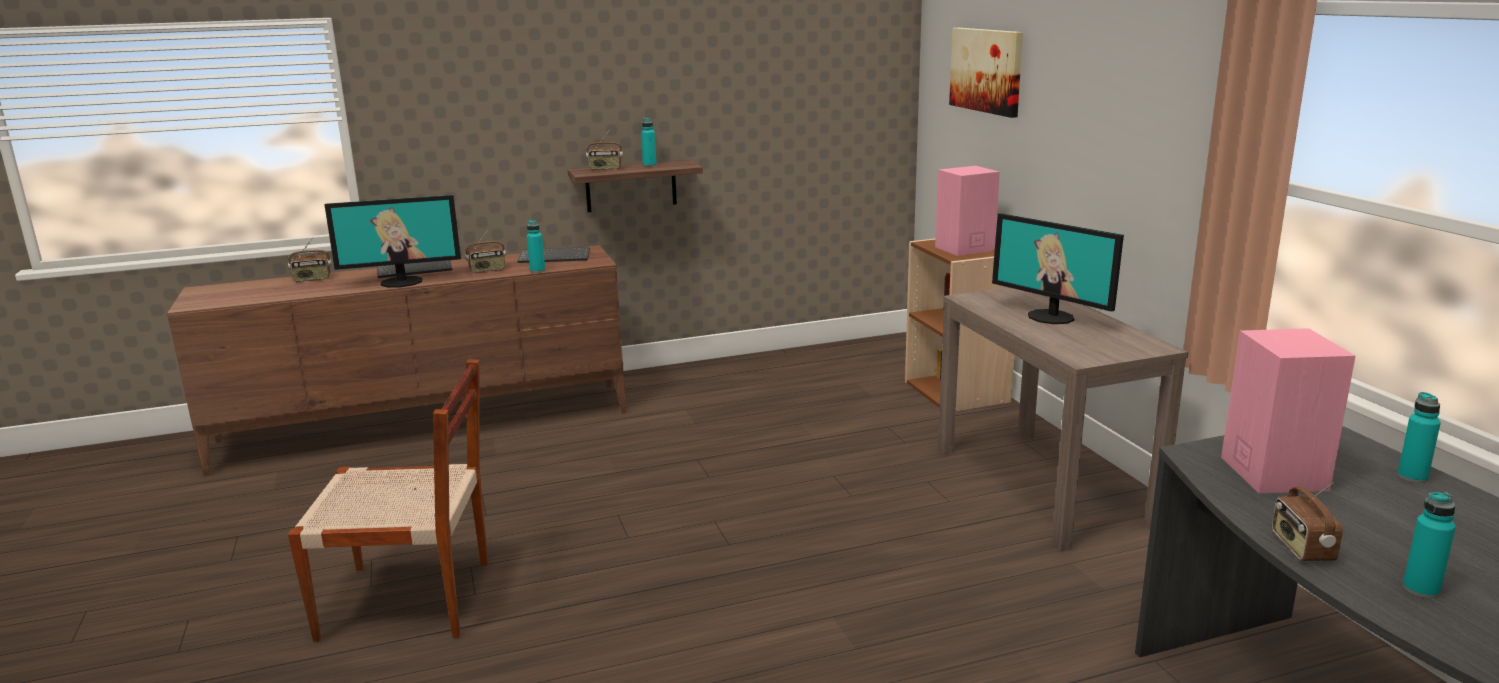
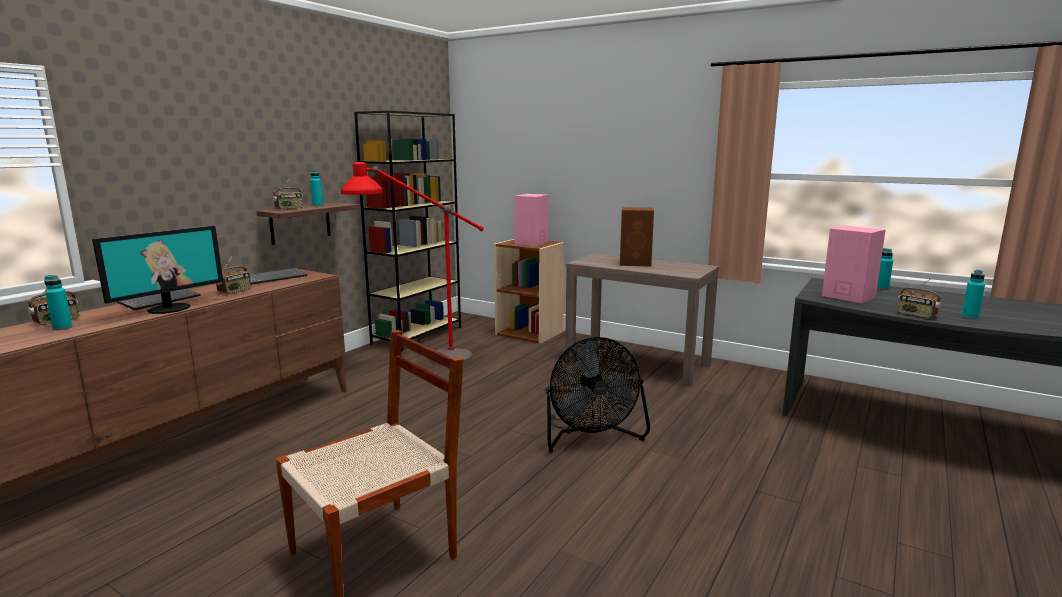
camera: 40 degrees left, 5 degrees down
(537, 270) = (281, 285): turquoise bottle -> turquoise bottle (62, 328)
(752, 398) = (420, 362): none -> red floor lamp
(786, 567) = (587, 437): none -> black fan
(805, 357) = (417, 335): none -> beige bookcase
(987, 70) = (519, 138): picture -> none
(1051, 317) = (636, 263): monitor -> brown speaker

